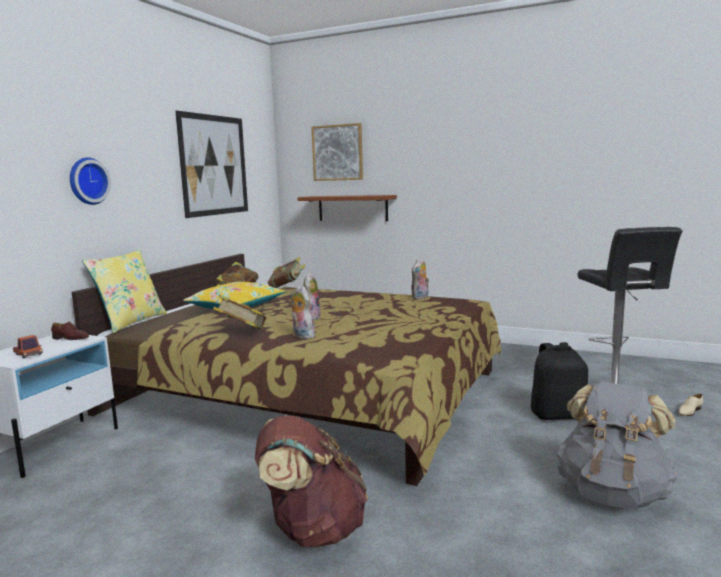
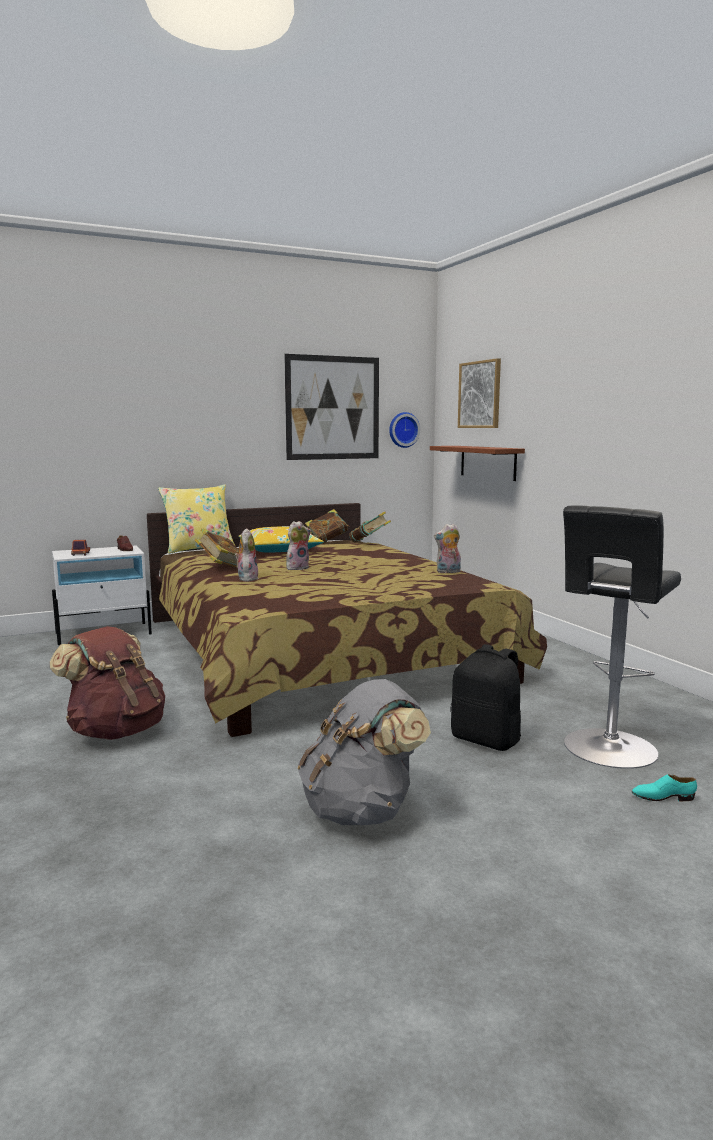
camera: 40 degrees right, 0 degrees up
(87, 181) = (175, 420): wall clock -> wall clock (403, 430)
(689, 411) = (663, 797): beige shoe -> turquoise shoe

